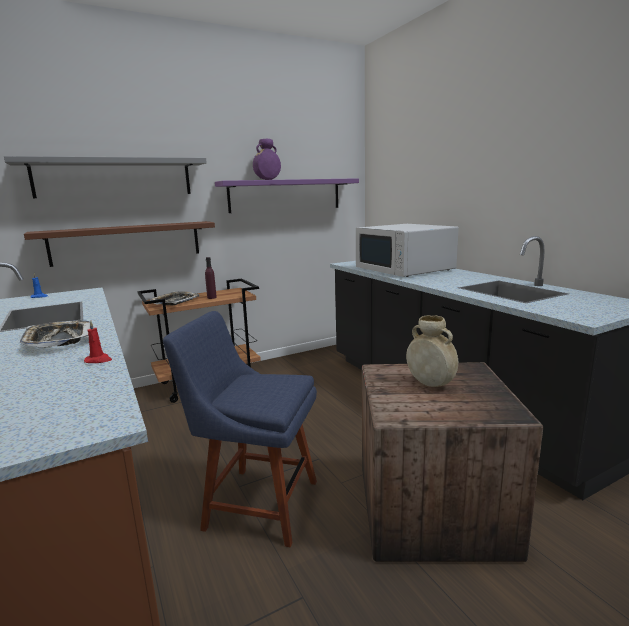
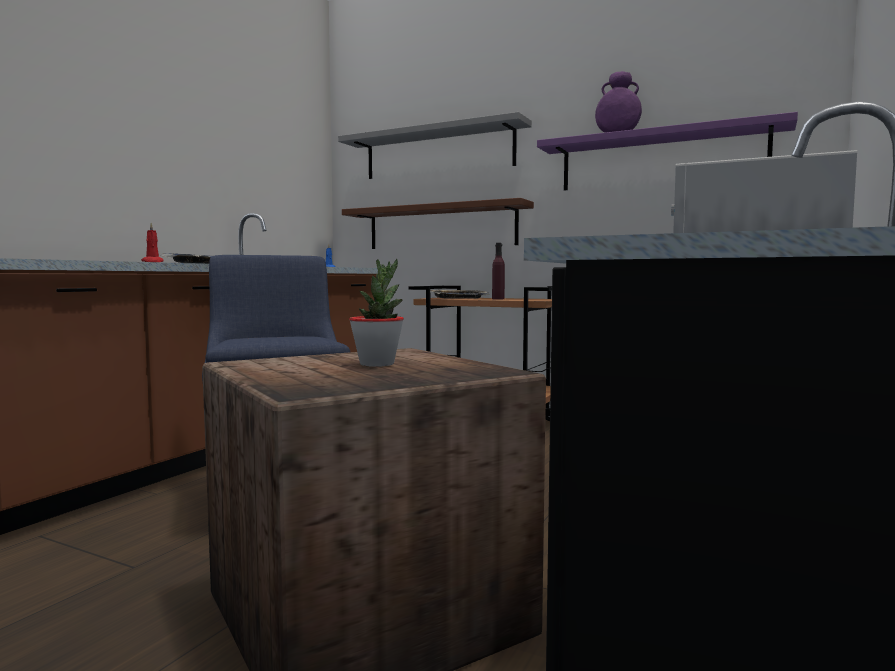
camera: 55 degrees right, 10 degrees down
(431, 384) = (377, 364): beige vase -> potted plant

